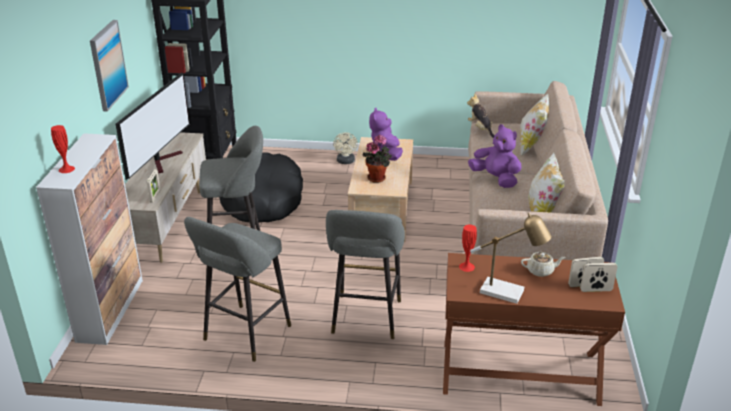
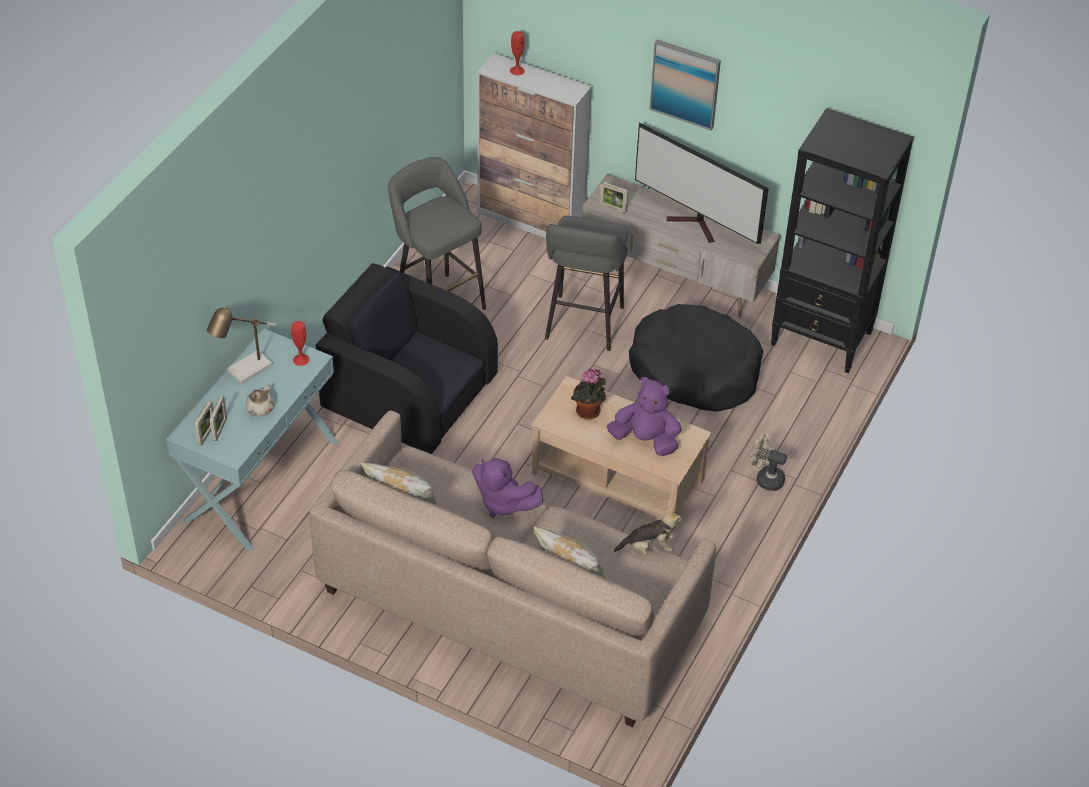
camera: 110 degrees right, 15 degrees up
(365, 319) = (408, 394): grey stool -> black armchair
(496, 179) = (503, 503): purple plush toy -> purple plush toy turned 60 degrees clockwise
(519, 373) = (261, 480): brown console table -> turquoise console table

